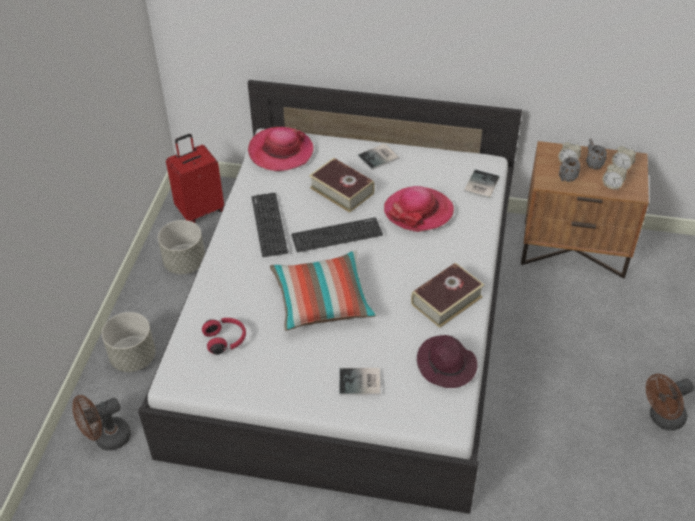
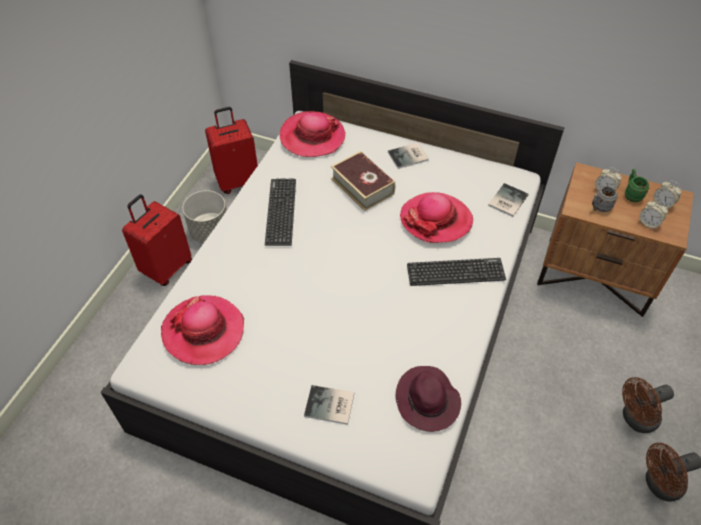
camera: 10 degrees right, 5 degrees up
(107, 439) = (88, 401): brown fan -> brown fan (635, 419)
(133, 357) = (136, 320): grey planter -> none
(149, 304) = (166, 268): none -> red suitcase
(226, 340) = (203, 331): red headphones -> hat
(322, 301) = (313, 304): pillow -> none
(337, 235) = (346, 233): keyboard -> keyboard (455, 272)
(446, 300) = (444, 325): book -> none
(592, 163) = (631, 194): grey mug -> green mug

